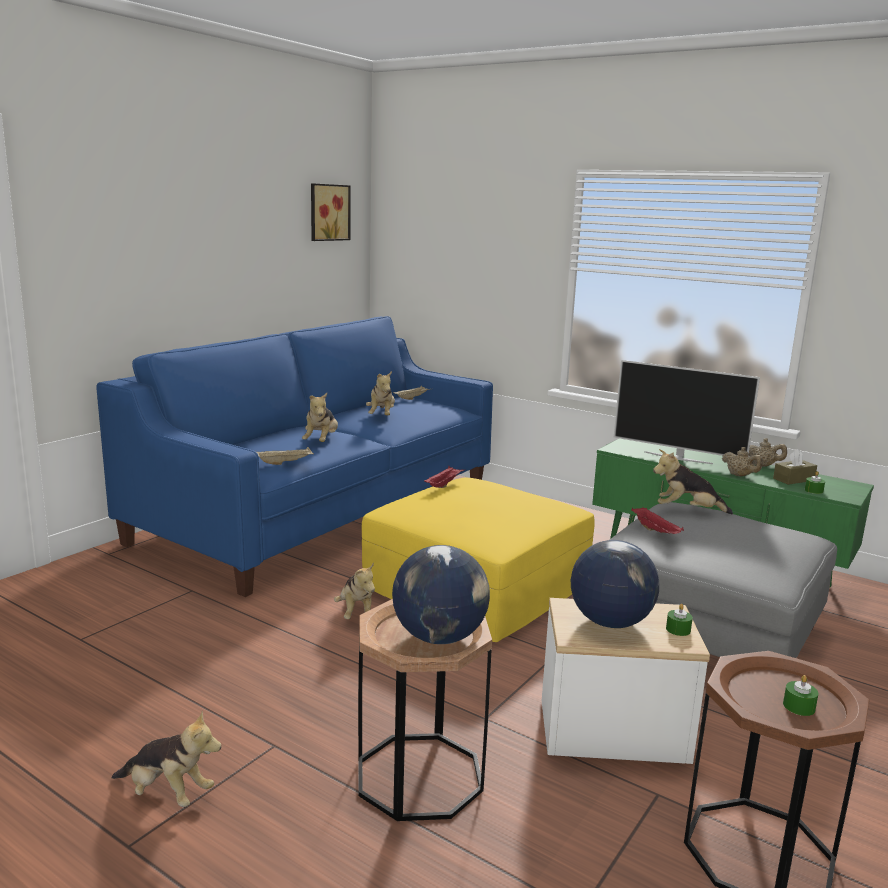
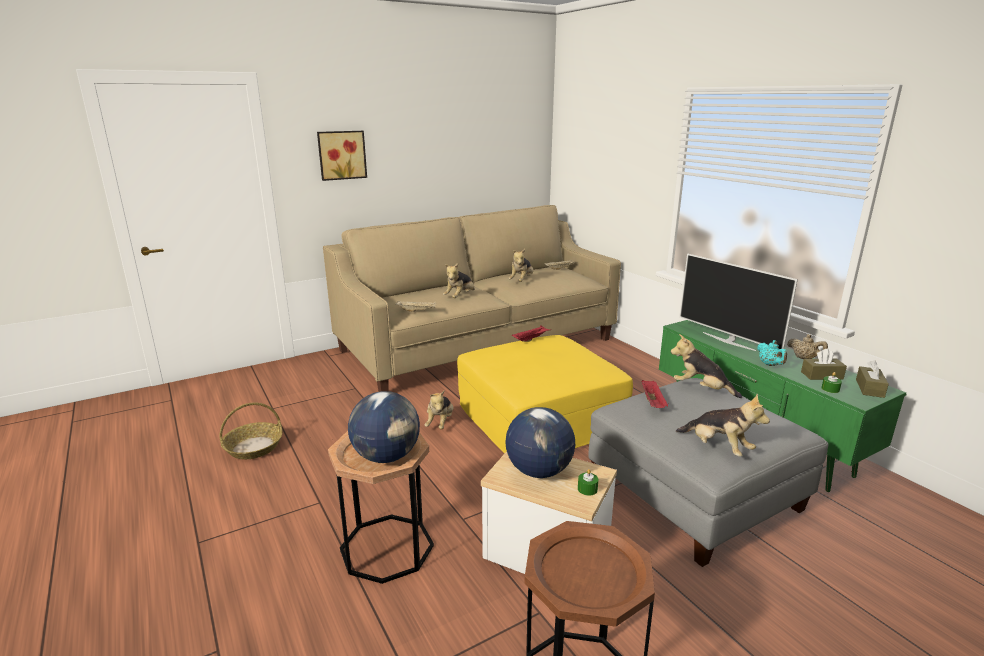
camera: 25 degrees right, 5 degrees up
(99, 697) = (254, 447): none -> basket
(167, 793) = (241, 516): plush toy -> plush toy (718, 448)
(321, 511) = (477, 345): blue sofa -> beige sofa
(328, 212) = (512, 126): picture -> picture (341, 155)
(740, 475) = (770, 365): beige teapot -> turquoise teapot
(799, 706) = (592, 580): green candle -> none
(843, 485) = (869, 388): none -> brown tissue box

